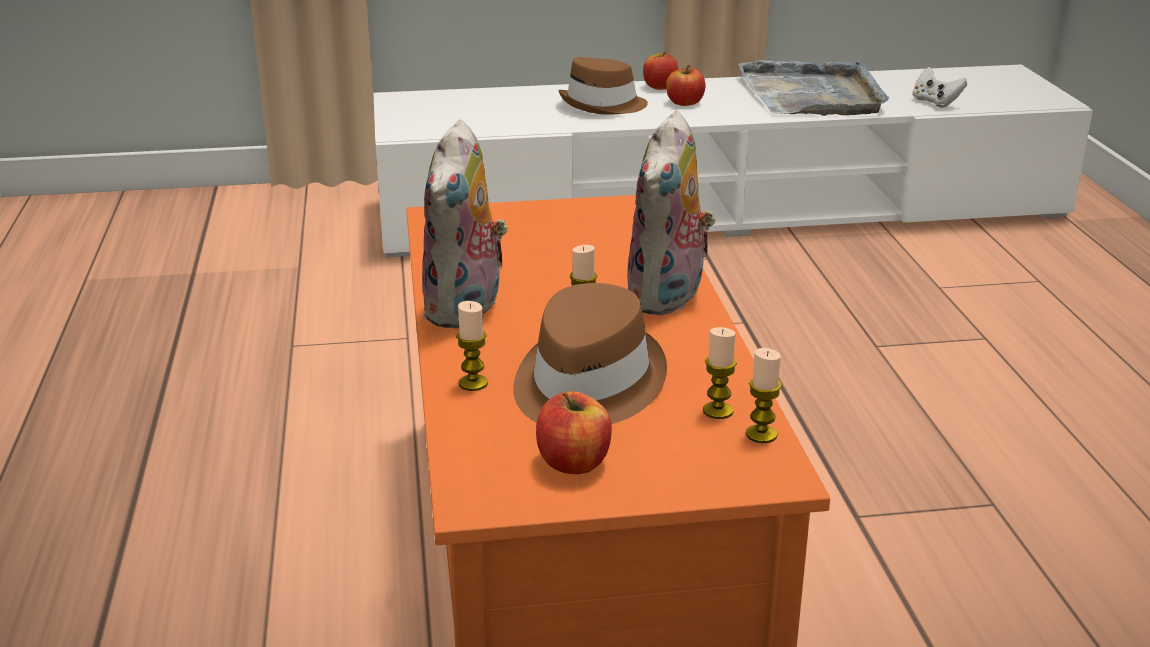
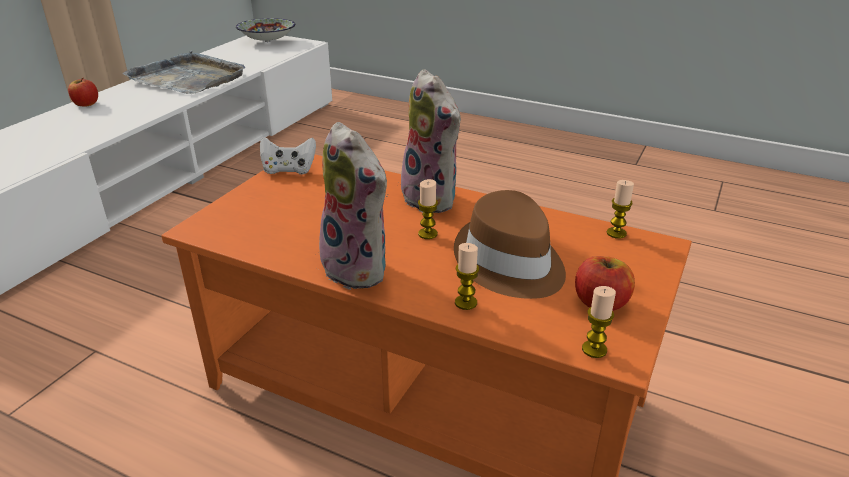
camera: 55 degrees left, 5 degrees up
(603, 105) = (71, 128): brown hat -> none
(685, 103) = (123, 107): apple -> none
(718, 411) = (580, 235): candle -> candle (594, 349)
(935, 102) = (257, 61): white game controller -> white game controller (289, 170)
(1006, 81) = (267, 41): none -> bowl

